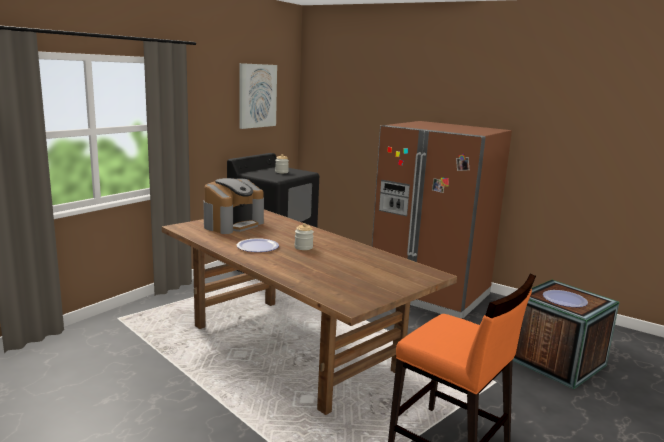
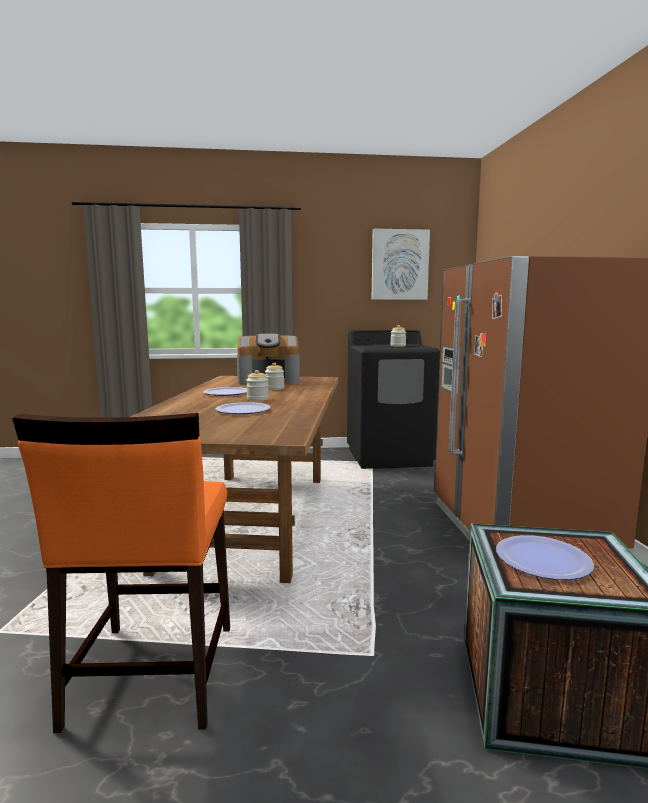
camera: 50 degrees right, 5 degrees down
(270, 233) = (274, 388): none -> jar
(336, 260) = (243, 410): none -> plate

